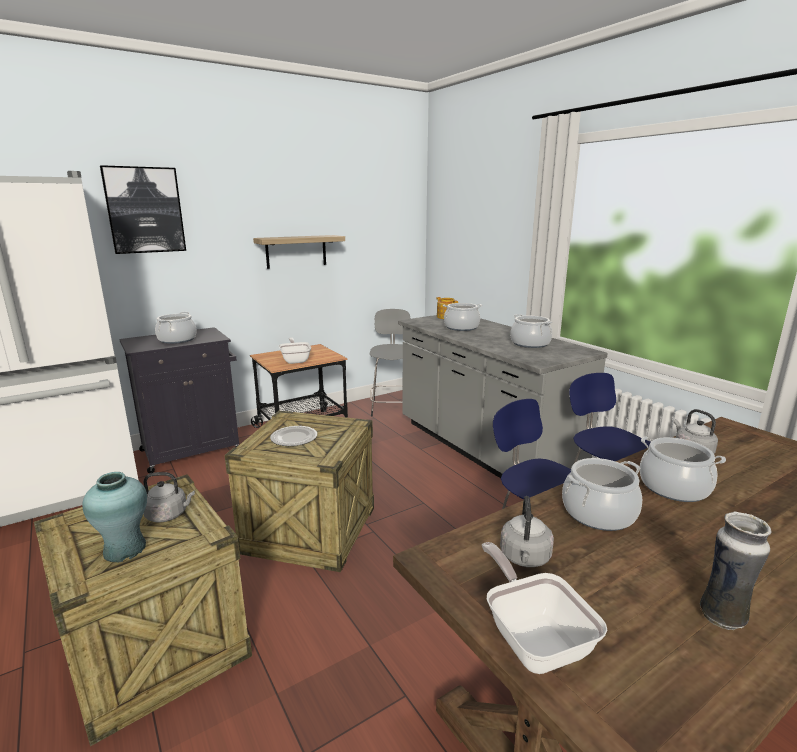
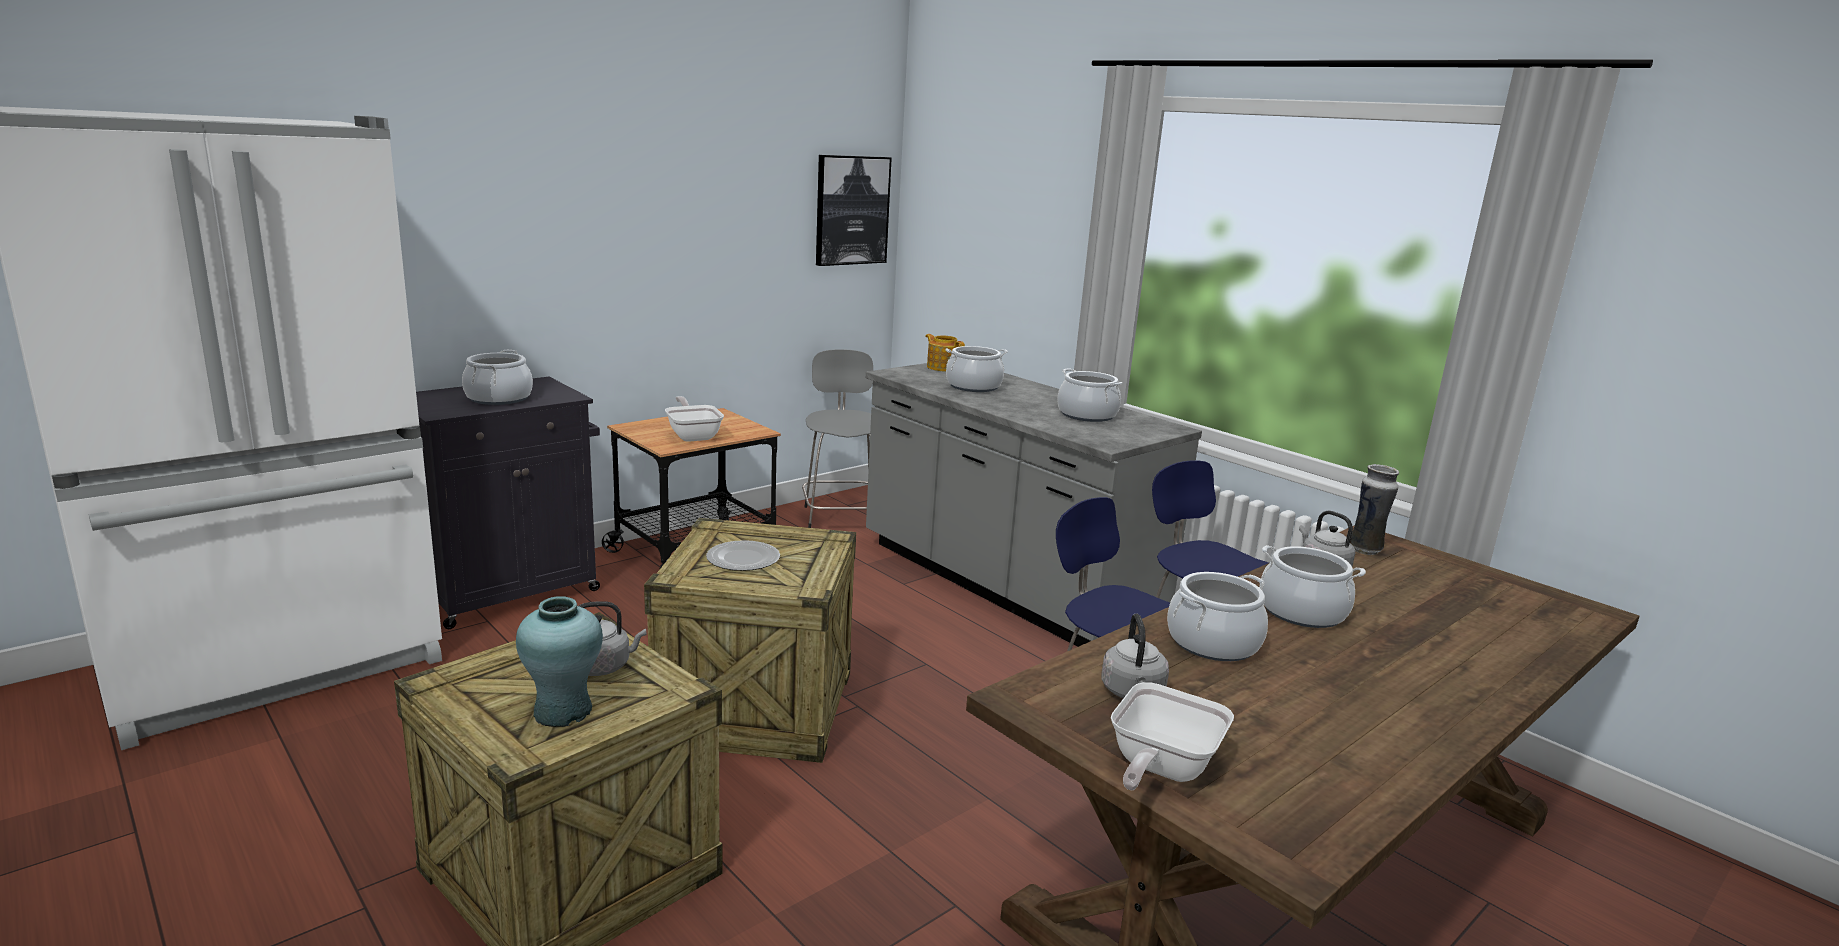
camera: 10 degrees left, 0 degrees up
(145, 210) = (445, 173): picture -> picture (851, 210)
(296, 251) = (689, 248): shelf -> none
(533, 638) = (1159, 769): frying pan -> frying pan turned 120 degrees counterclockwise
(722, 617) = (1362, 741): vase -> vase (1365, 550)

